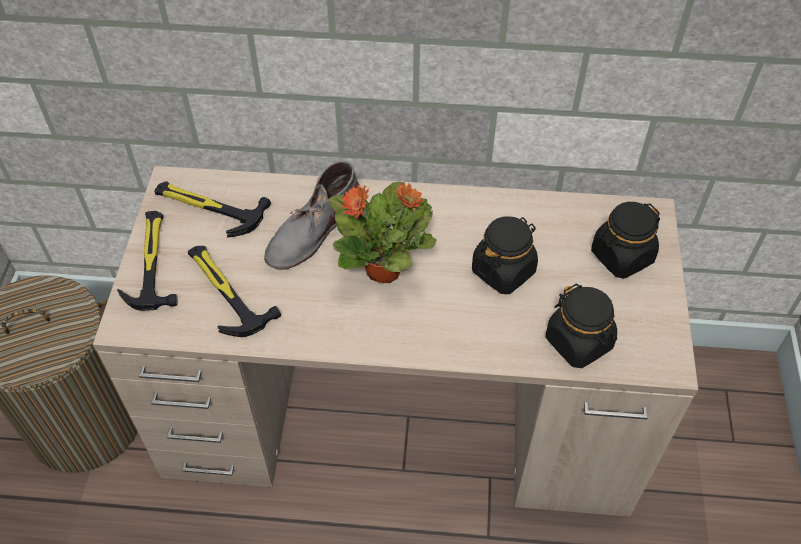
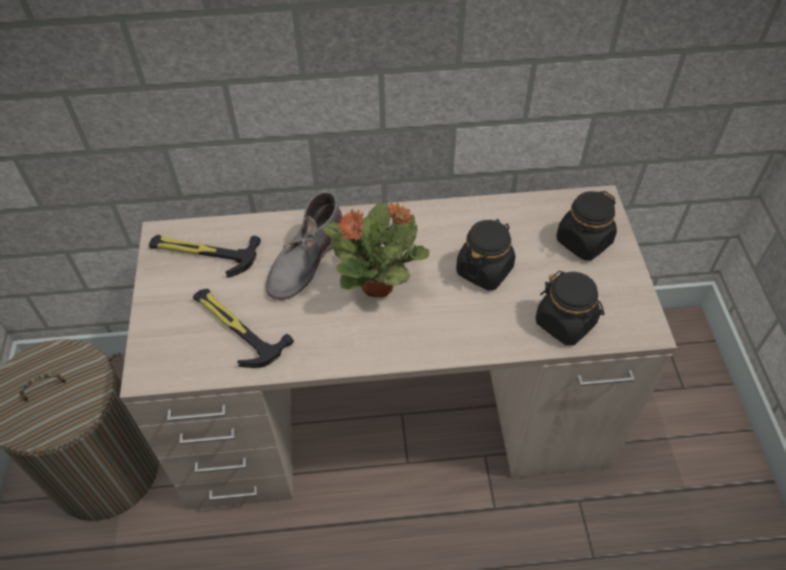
camera: 10 degrees left, 0 degrees up
(151, 261) = (159, 311): hammer -> none

